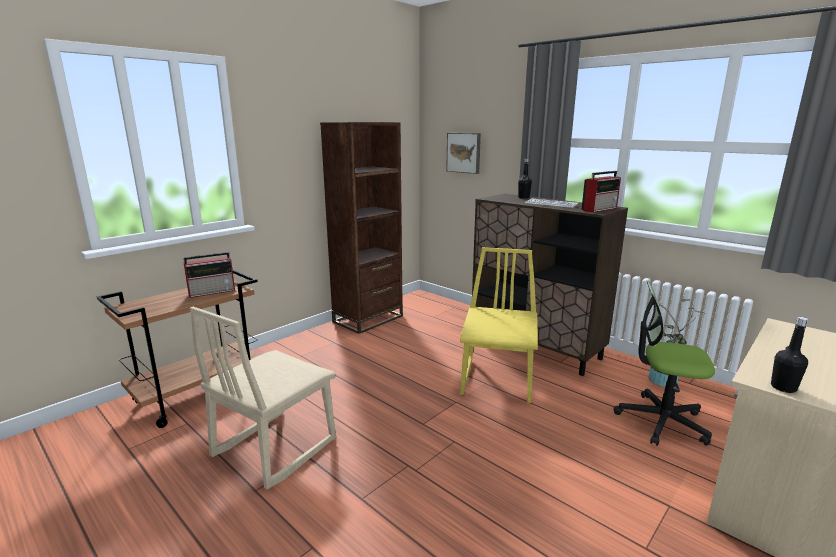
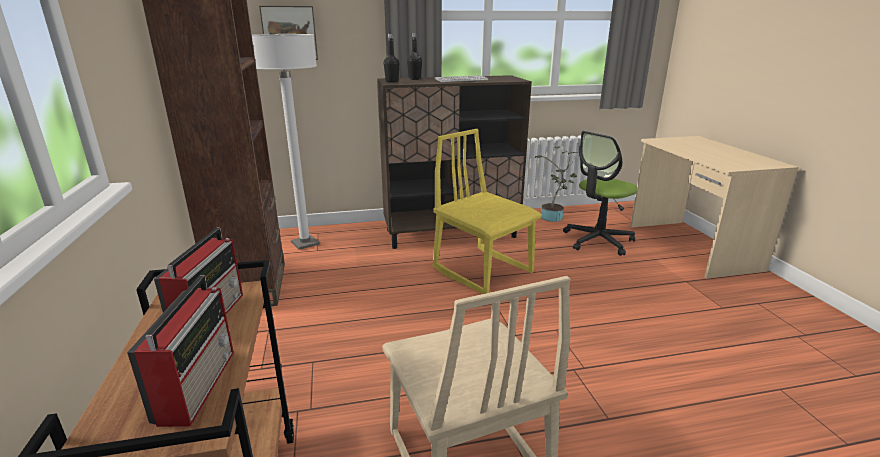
camera: 55 degrees left, 5 degrees up
(435, 310) = (305, 243): none -> white floor lamp
(600, 209) = (507, 78): radio -> radio (198, 384)
(783, 387) = (743, 166): black bottle -> black bottle (392, 82)

